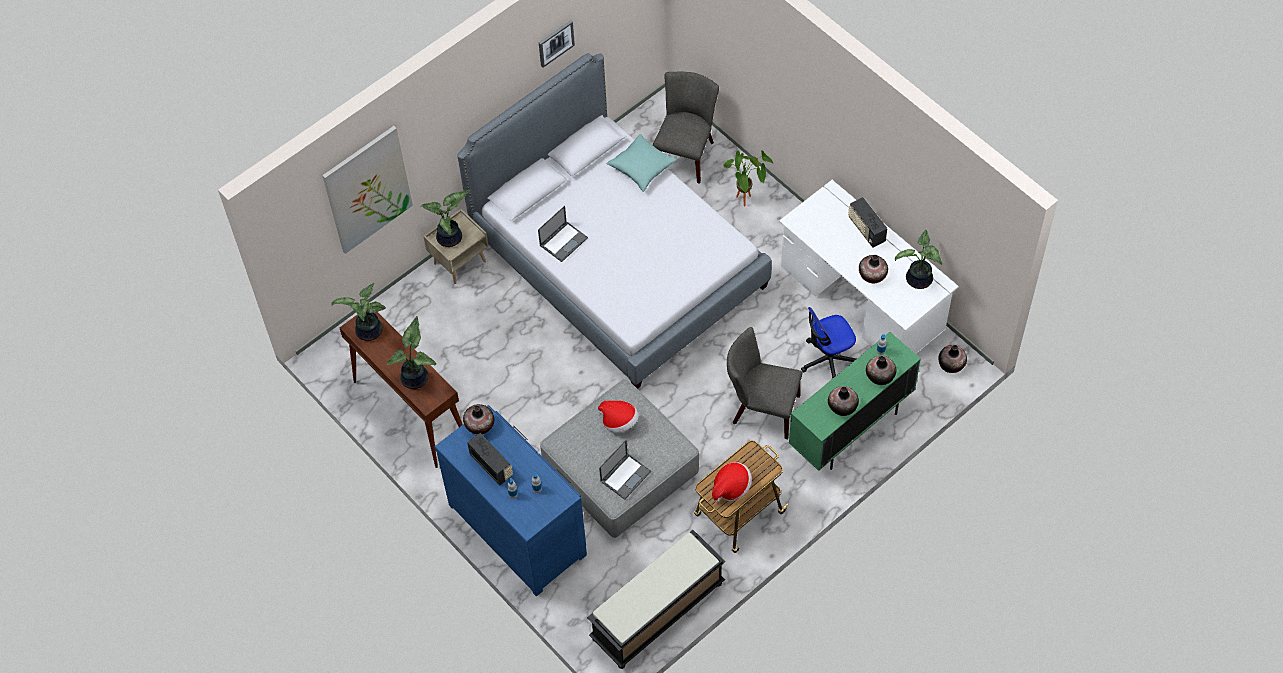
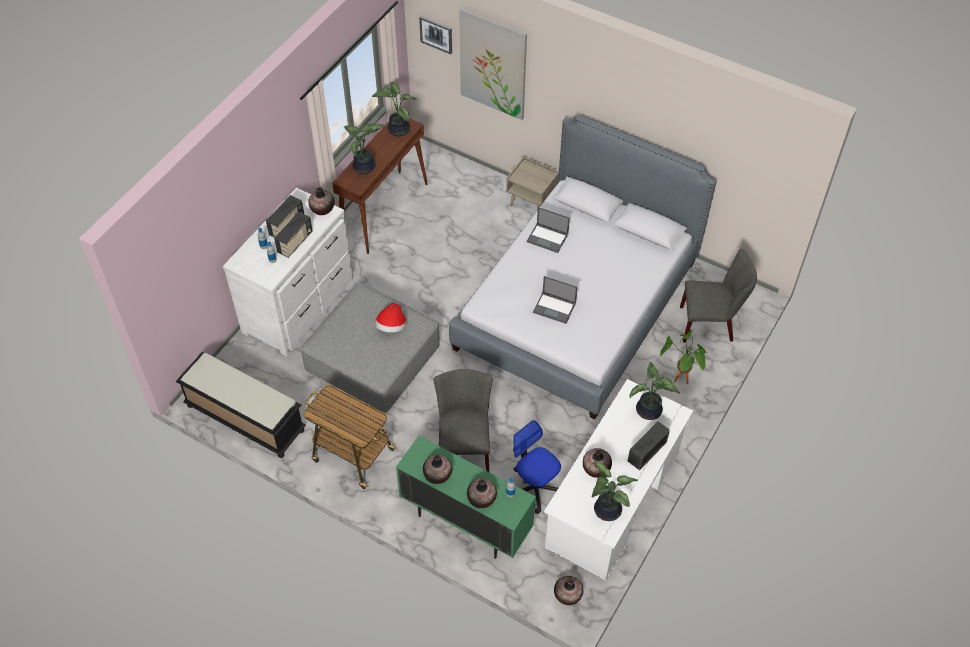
camera: 70 degrees right, 5 degrees down
(451, 238) = (529, 174): potted plant -> potted plant (648, 412)
(519, 527) = (300, 305): blue dresser -> white dresser
(520, 461) = (295, 243): none -> radio
(555, 43) = (685, 127): picture -> picture (436, 34)
(626, 476) = (340, 344): laptop -> laptop (555, 307)
(641, 167) = (648, 271): turquoise pillow -> none
(731, 487) = (334, 411): hat -> none

